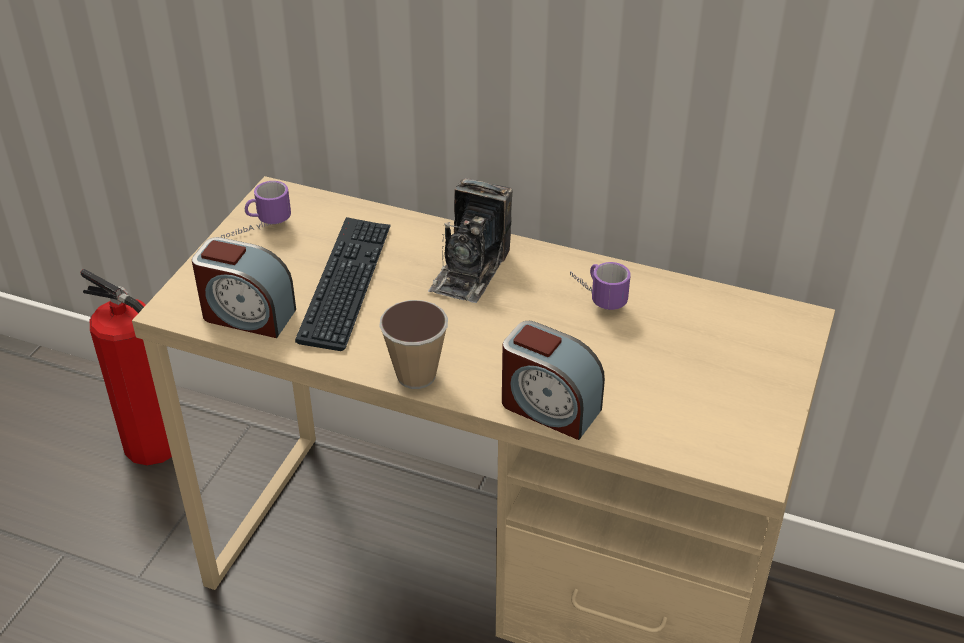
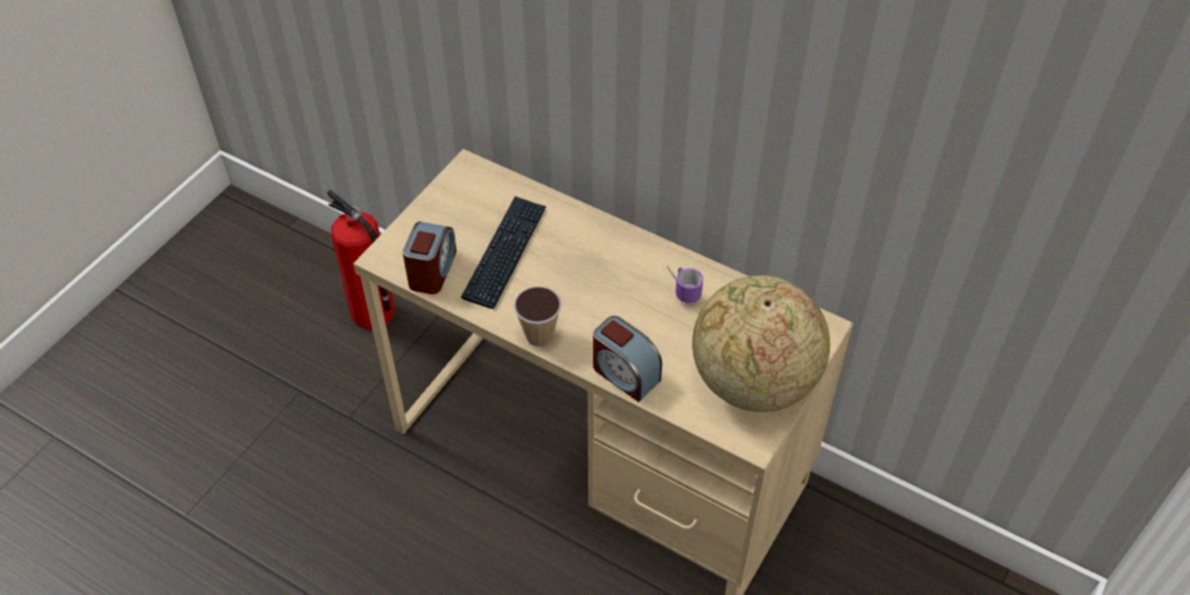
camera: 10 degrees right, 10 degrees up
(247, 315) = (432, 270): alarm clock -> alarm clock turned 105 degrees counterclockwise
(256, 229) = (449, 196): mug -> none
(470, 270) = (596, 253): camera -> none
(729, 394) = (753, 382): none -> globe

